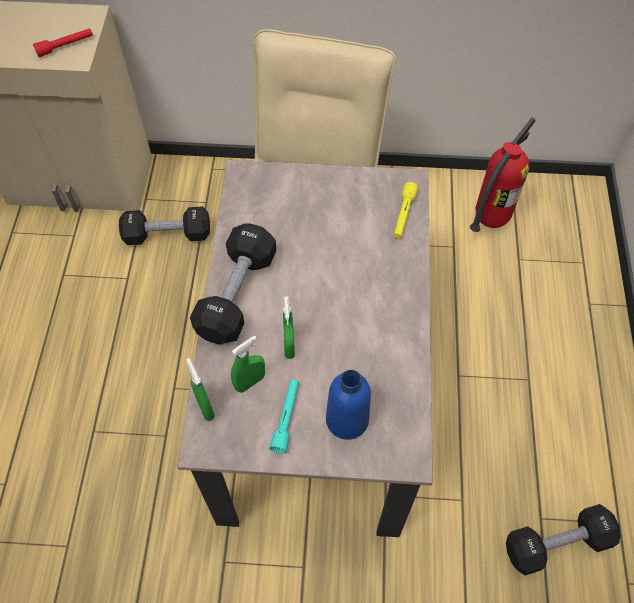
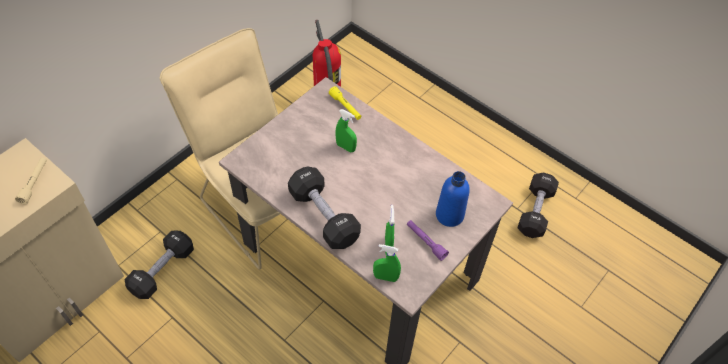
camera: 55 degrees left, 5 degrees down
(65, 46) = (34, 183): red flashlight -> beige flashlight
(286, 418) = (425, 242): turquoise flashlight -> purple flashlight
(289, 345) = (381, 212): green spray bottle -> green spray bottle (346, 147)

